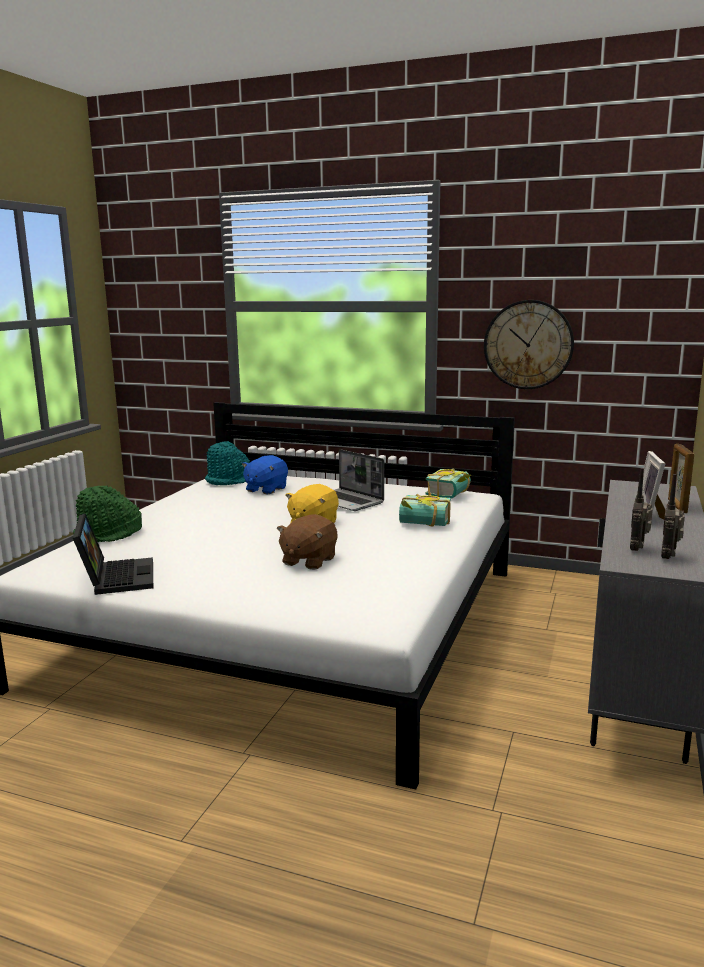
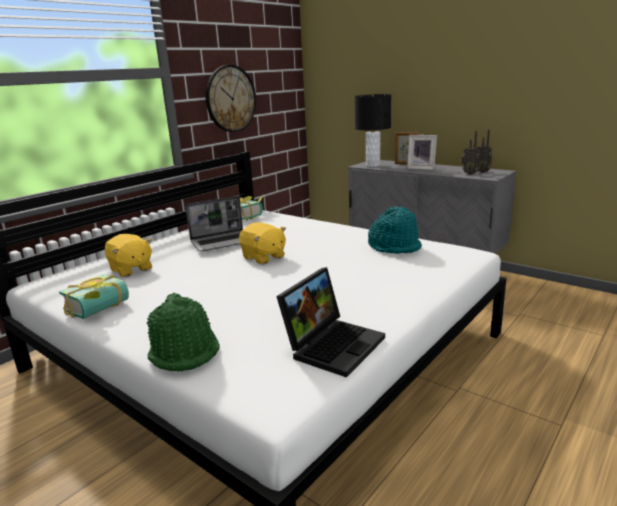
camera: 70 degrees left, 5 degrees up
(116, 577) = (333, 344): laptop -> laptop turned 120 degrees clockwise
(229, 480) = (68, 283): turquoise hat -> turquoise hat (395, 247)
(265, 489) = (131, 269): blue plush toy -> yellow plush toy
(308, 561) = (345, 265): brown plush toy -> none
(423, 524) = (300, 228): book -> book (101, 310)
(635, 490) = (372, 165): none -> black table lamp

